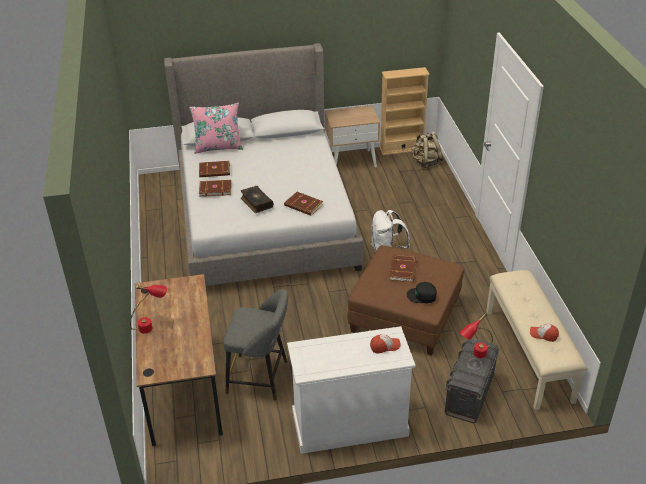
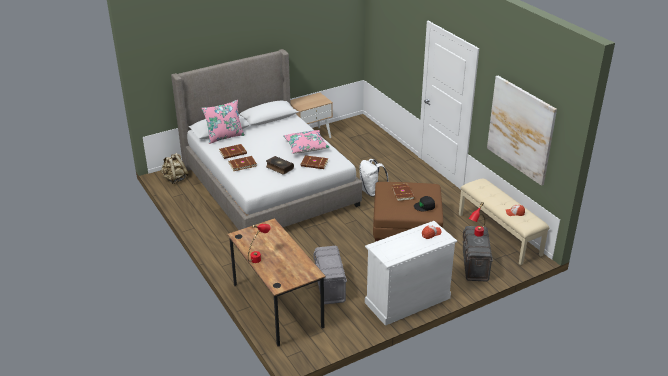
camera: 20 degrees left, 5 degrees down
(261, 378) = (330, 287): grey stool -> grey storage box
(307, 179) = (306, 146): none -> pink pillow
(401, 149) = (342, 123): beige bookcase -> none
(426, 162) = (365, 129): beige backpack -> beige backpack (175, 179)
(572, 217) = (520, 129): none -> picture

